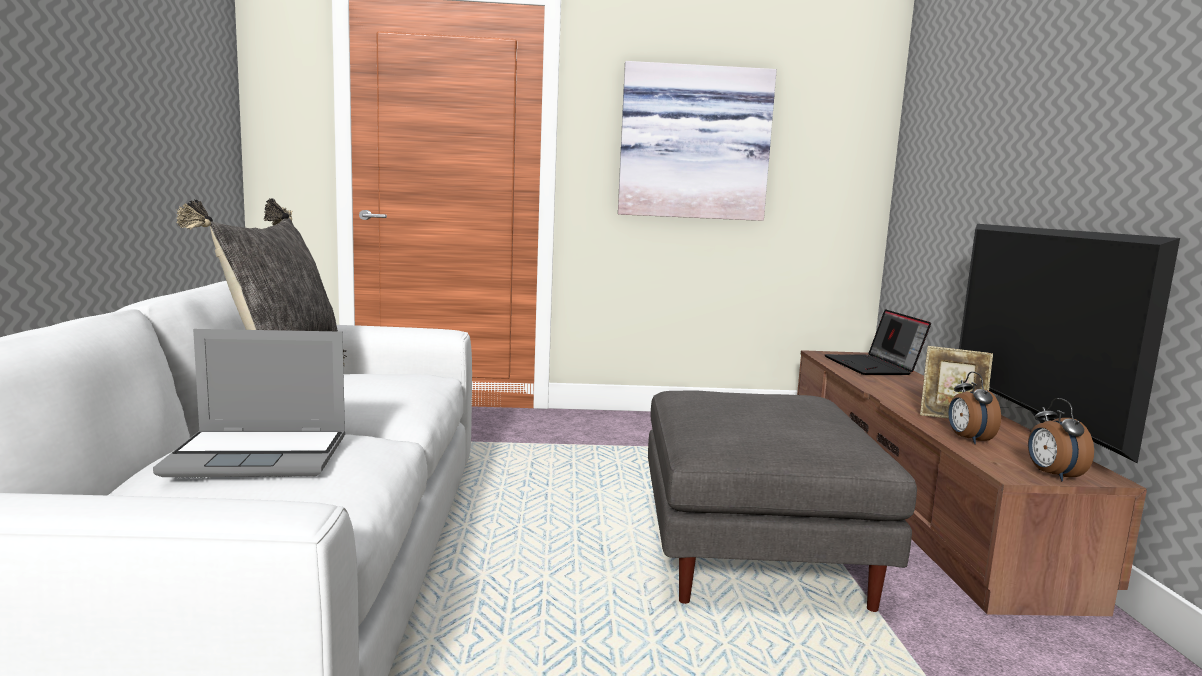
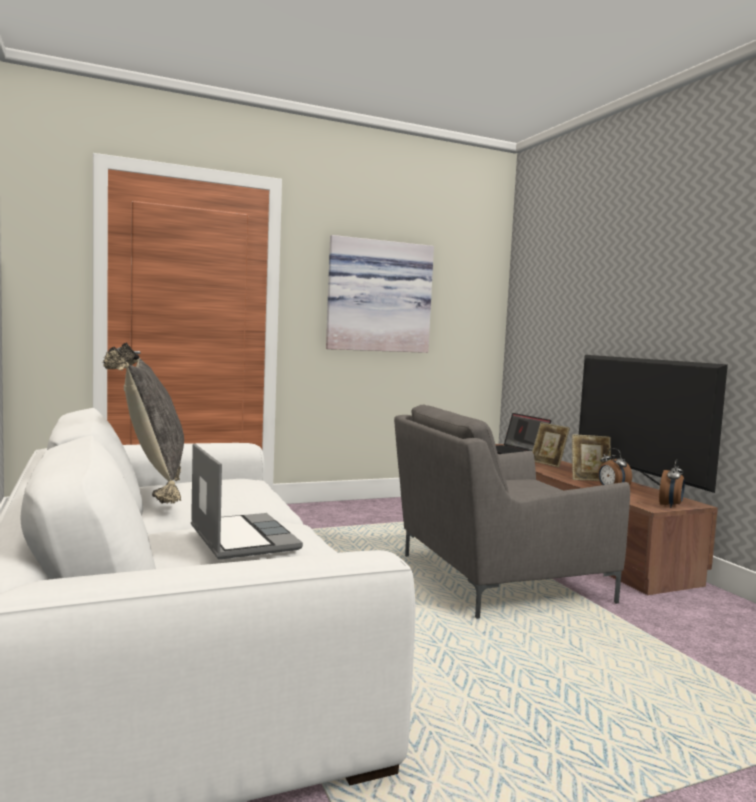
camera: 20 degrees left, 5 degrees down
(261, 456) = (241, 538): laptop -> laptop turned 90 degrees counterclockwise
(751, 547) = (495, 578): grey ottoman -> grey armchair
(909, 387) = (548, 463): none -> picture frame
(1052, 475) = (670, 505): alarm clock -> alarm clock turned 120 degrees counterclockwise

